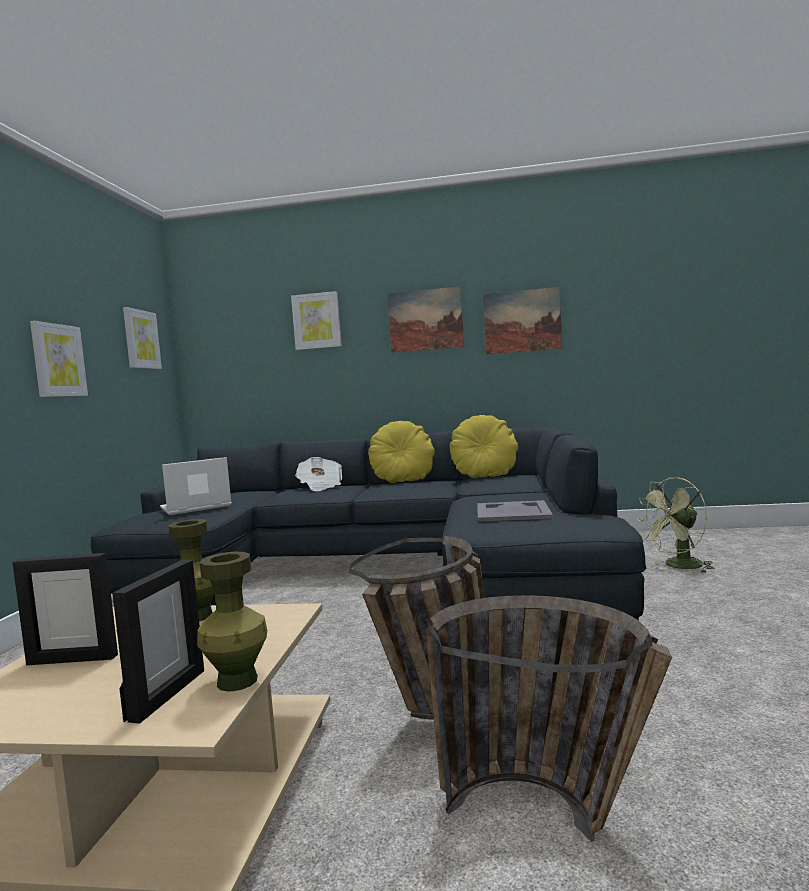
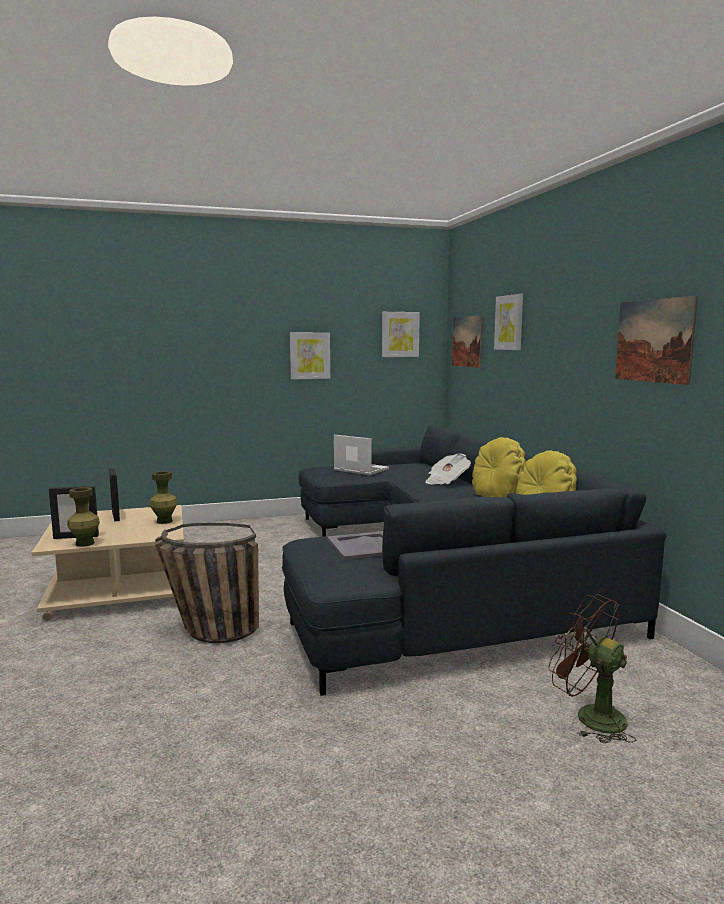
camera: 65 degrees right, 5 degrees up
(425, 320) = (575, 329): picture -> picture (467, 341)
(553, 816) = (96, 677): basket -> none
(678, 566) = (589, 716): green fan -> brown fan

